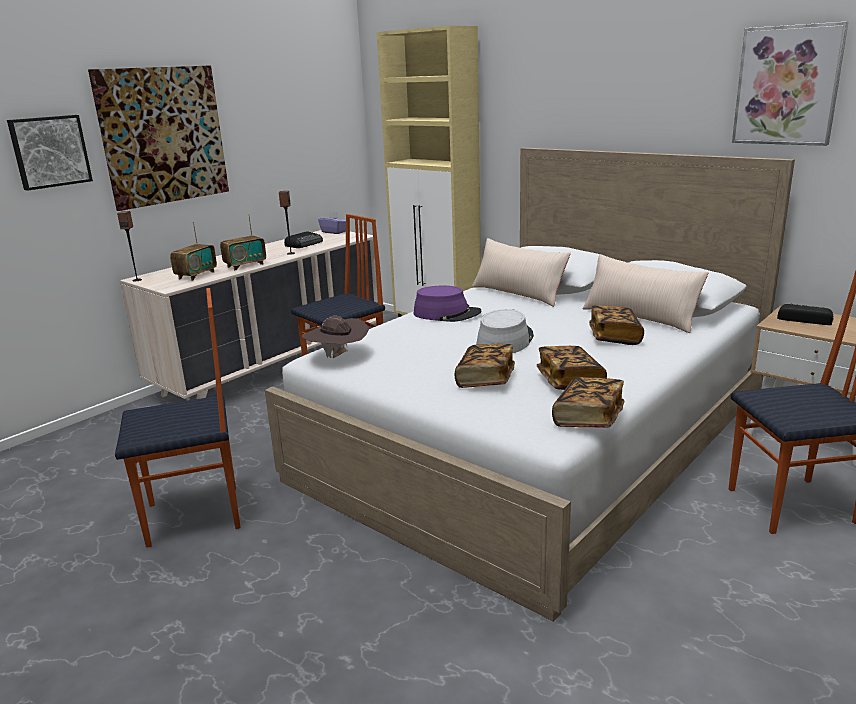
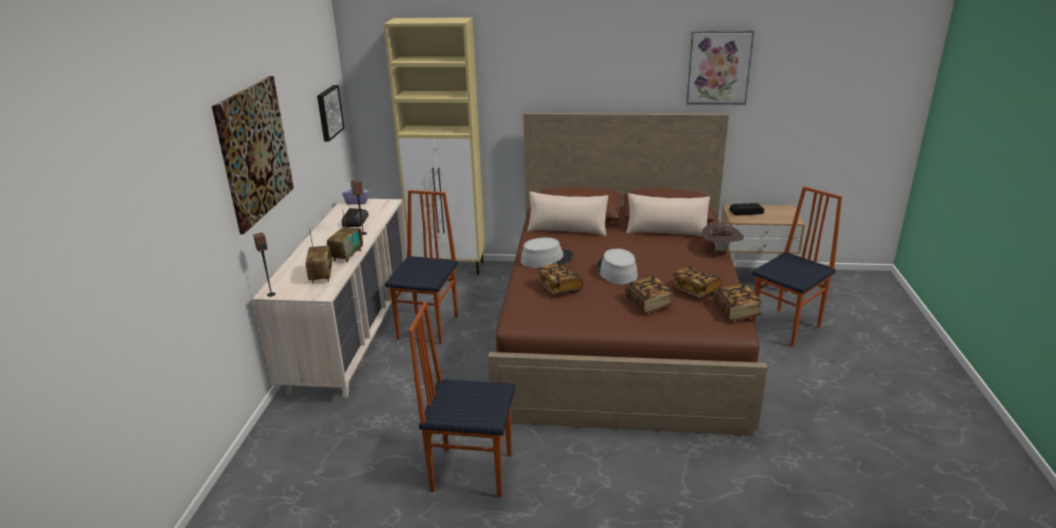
camera: 35 degrees left, 5 degrees up
(50, 151) = (200, 194): picture -> picture (328, 112)
(195, 517) = (471, 471): chair -> chair turned 120 degrees counterclockwise
(338, 357) = (532, 316): brown hat -> brown hat (721, 250)
(447, 313) = (546, 259): purple hat -> grey hat
(536, 440) = (620, 333): white bed -> brown bed
(614, 337) = (674, 251): book -> book (559, 288)

